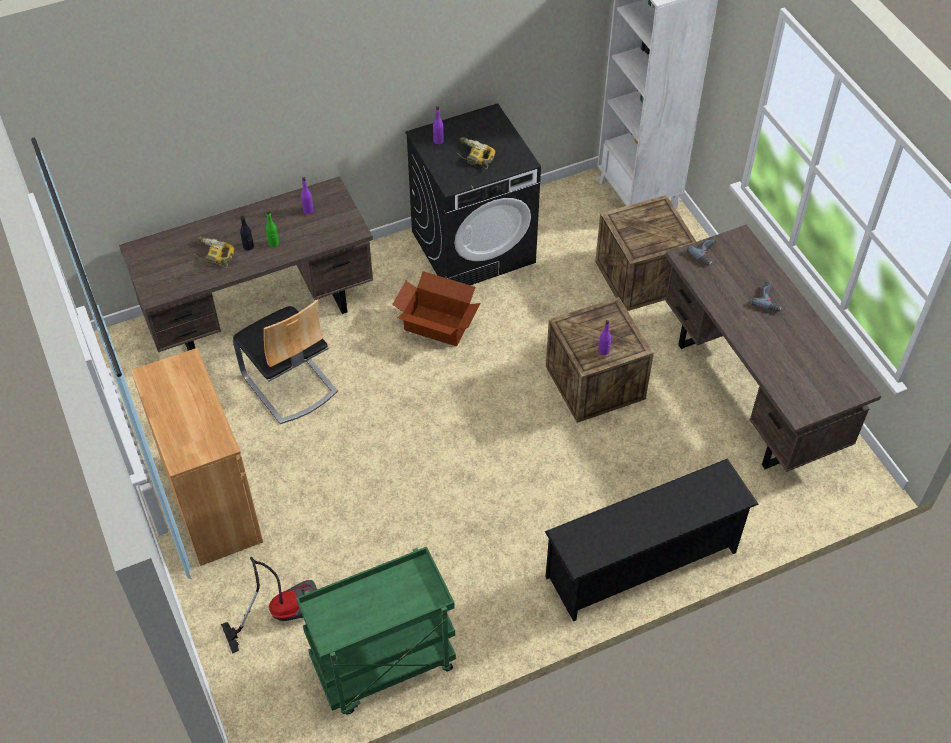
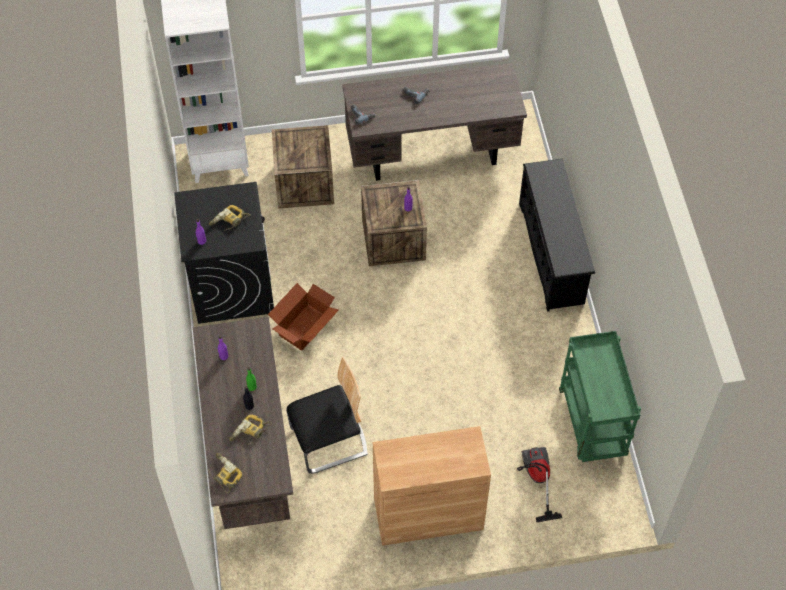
camera: 75 degrees left, 5 degrees up
(157, 246) = (223, 474): none -> power drill

